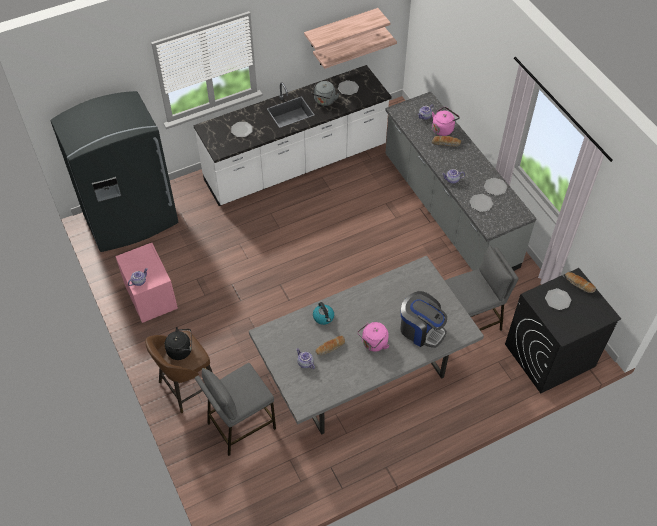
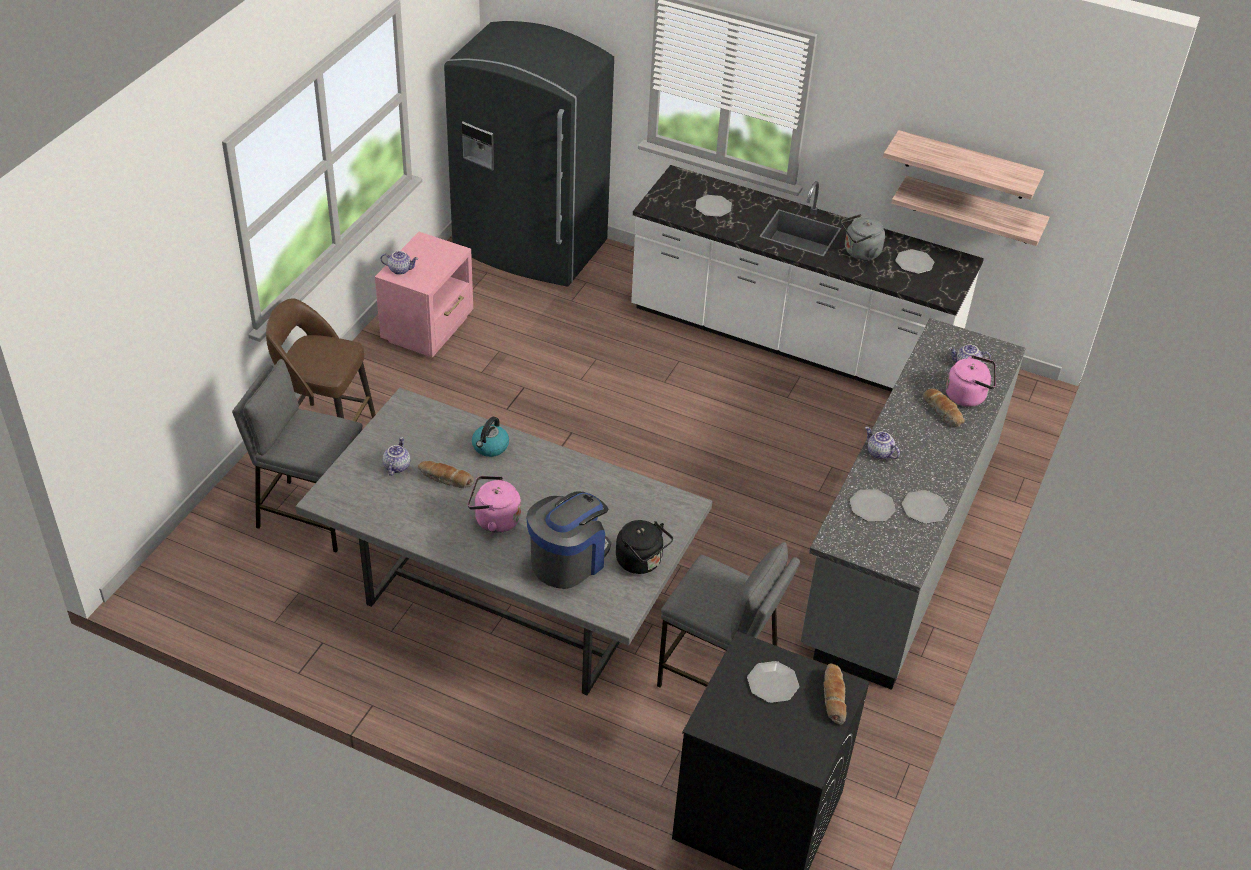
camera: 50 degrees right, 10 degrees down
(181, 350) = (324, 354): black kettle -> black kettle (641, 562)
(421, 330) = (568, 560): coffee machine -> coffee machine turned 135 degrees counterclockwise

